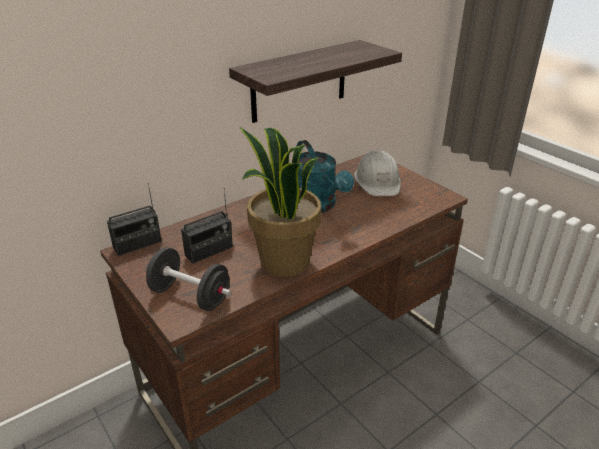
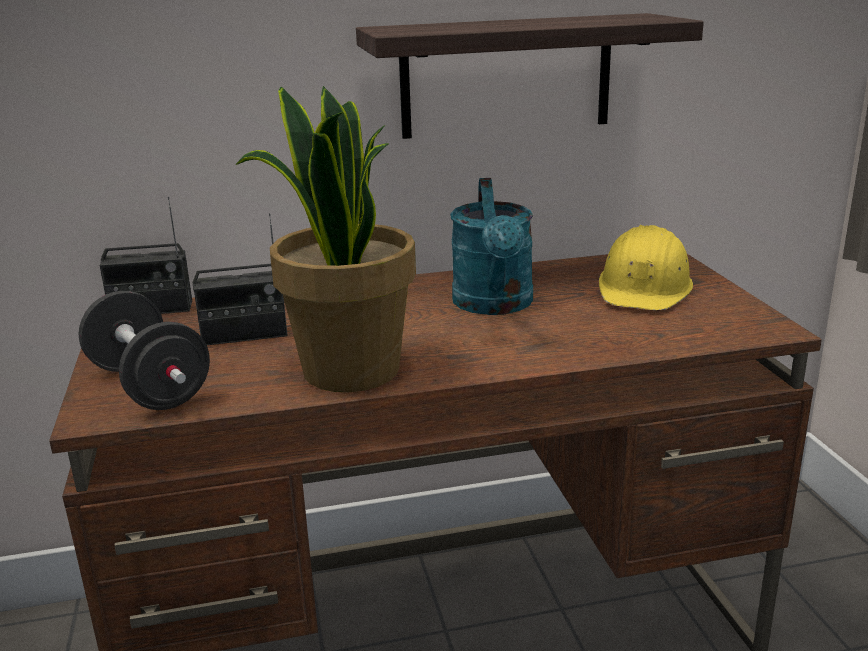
camera: 25 degrees right, 10 degrees down
(378, 181) = (645, 287): white hard hat -> yellow hard hat

